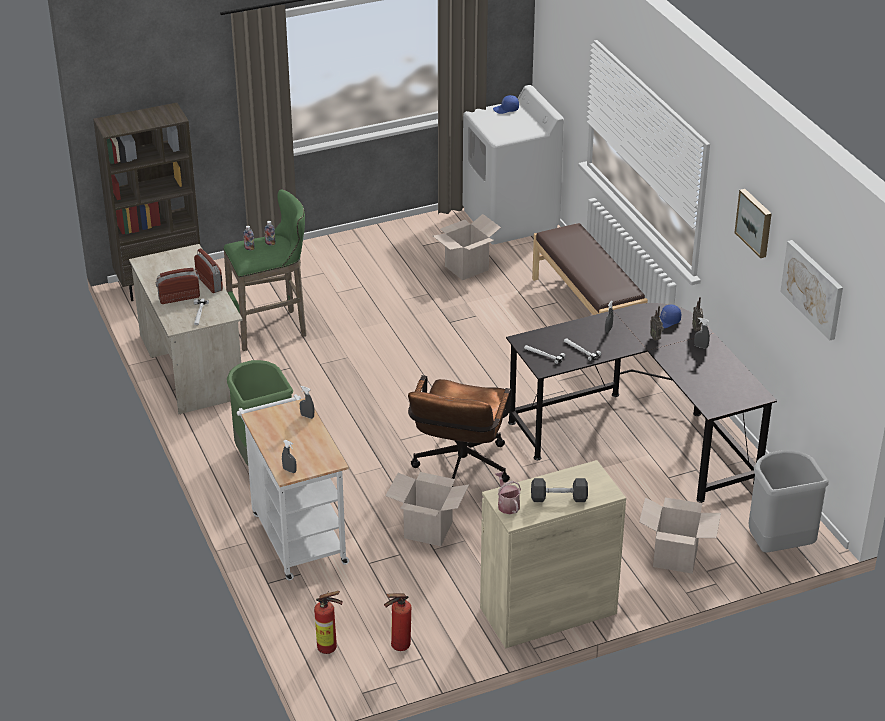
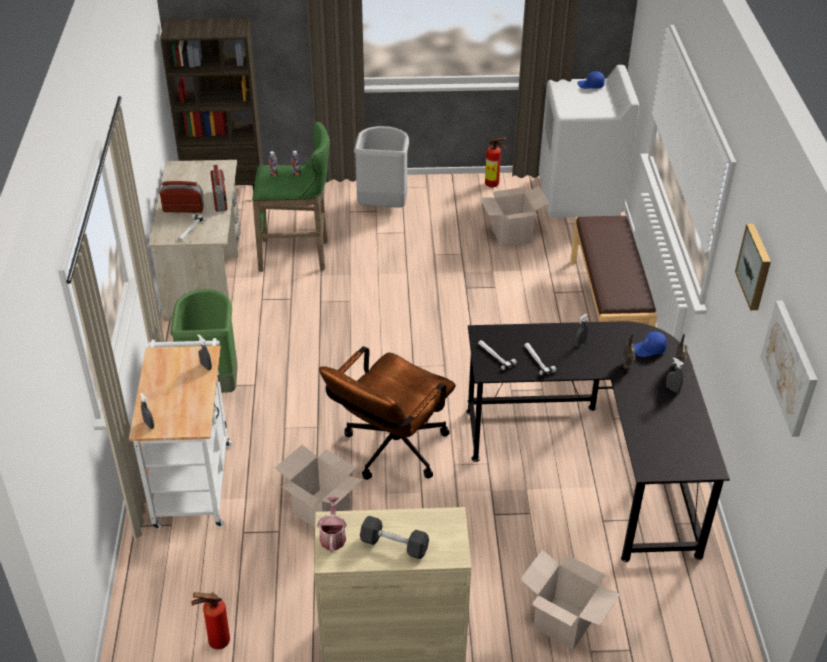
camera: 20 degrees right, 5 degrees up
(330, 648) = (148, 622): fire extinguisher -> fire extinguisher (494, 185)
(778, 545) = (688, 643): grey trash can -> grey trash can (383, 206)

